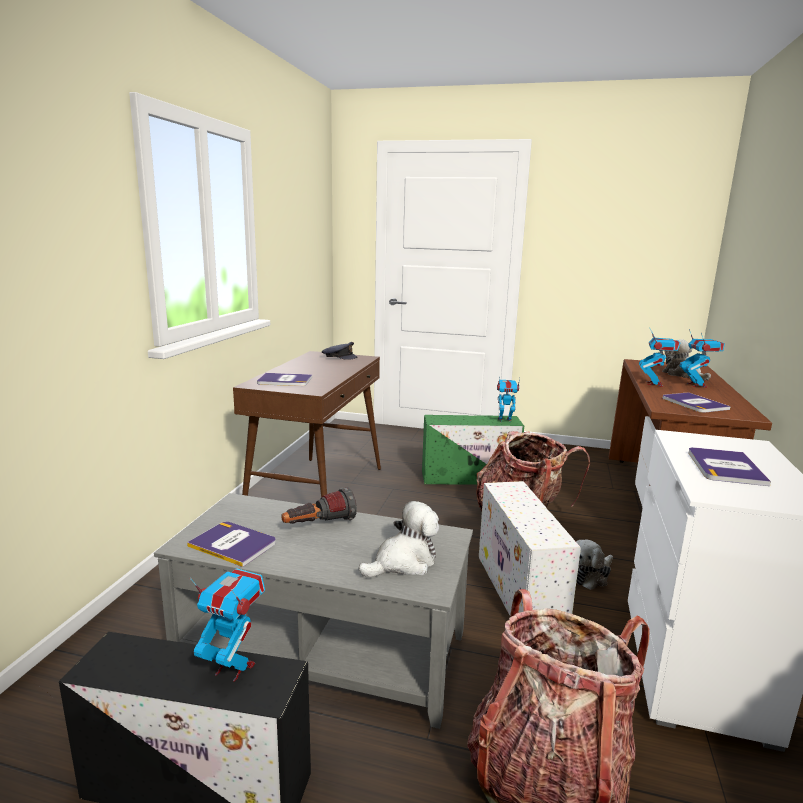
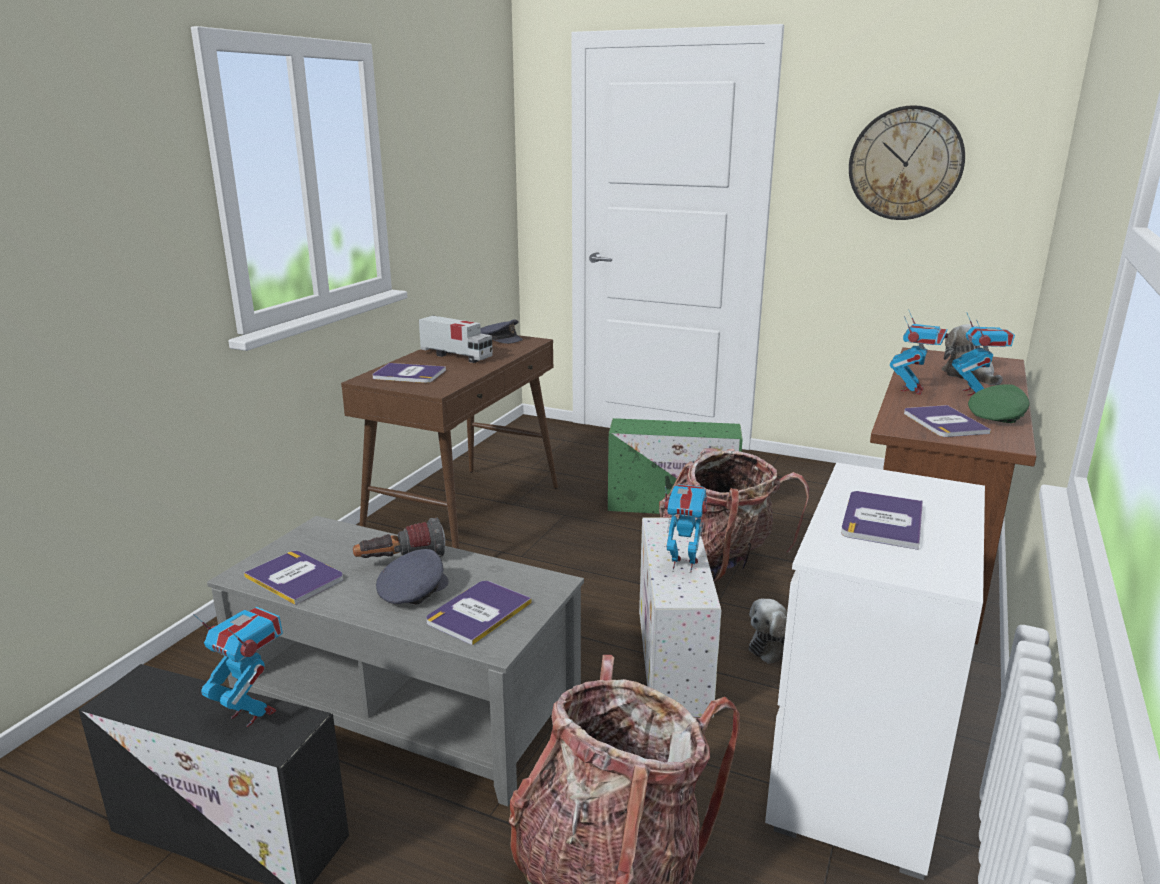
camera: 10 degrees right, 5 degrees up
(314, 368) = (457, 356): none -> toy truck
(340, 548) = (412, 591): none -> grey cap
(403, 562) = (478, 612): plush toy -> book
(504, 420) = (718, 430): toy robot -> toy robot (683, 564)
(616, 234) = (905, 163): none -> wall clock
(723, 399) = (996, 416): none -> green cap

